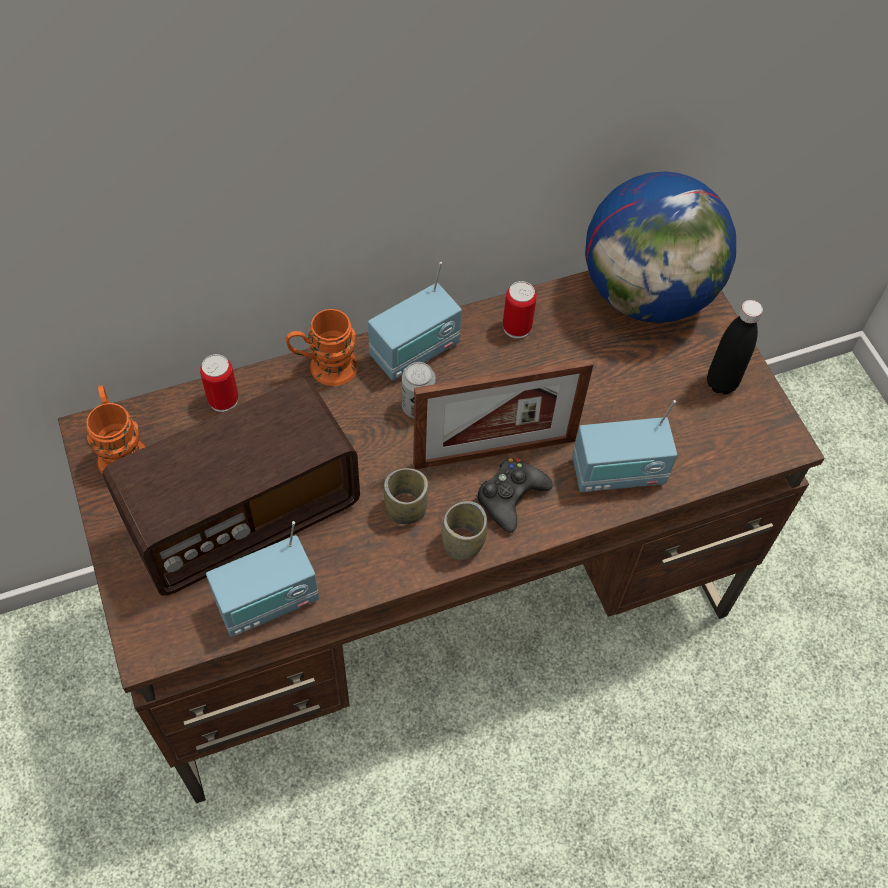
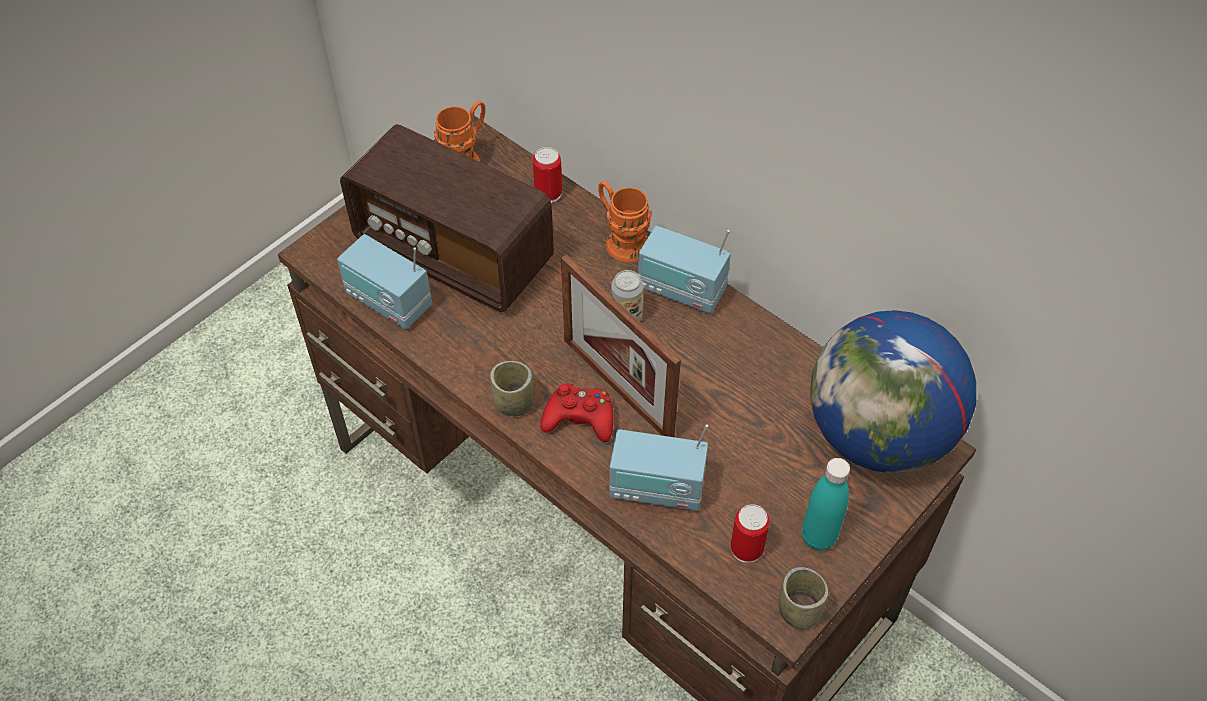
camera: 65 degrees right, 5 degrees down
(406, 509) = (522, 351): cup -> cup (798, 611)
(510, 497) = (579, 418): black game controller -> red game controller
(517, 327) = (761, 350): can -> can (746, 548)
(618, 473) = (656, 489): radio -> radio turned 45 degrees counterclockwise
(721, 383) = (818, 537): black bottle -> turquoise bottle

